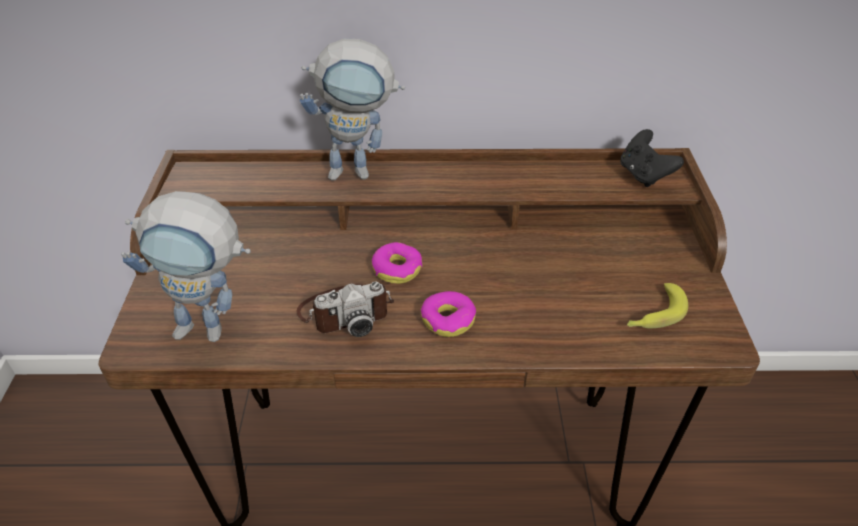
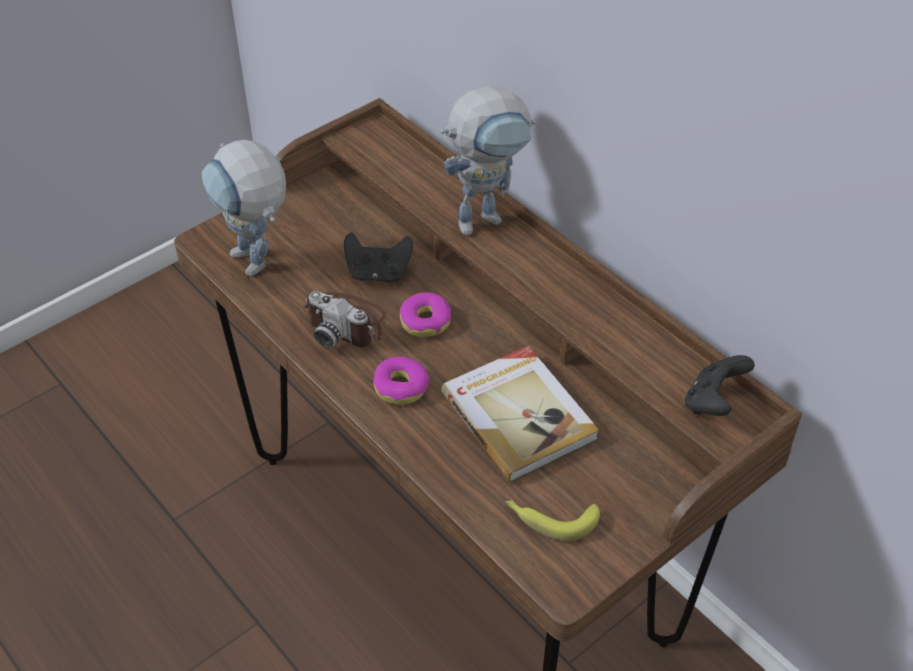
camera: 50 degrees right, 5 degrees up
(317, 266) = (378, 273): none -> black game controller
(360, 171) = (487, 216): toy robot -> toy robot turned 75 degrees counterclockwise
(541, 275) = (520, 415): none -> book

